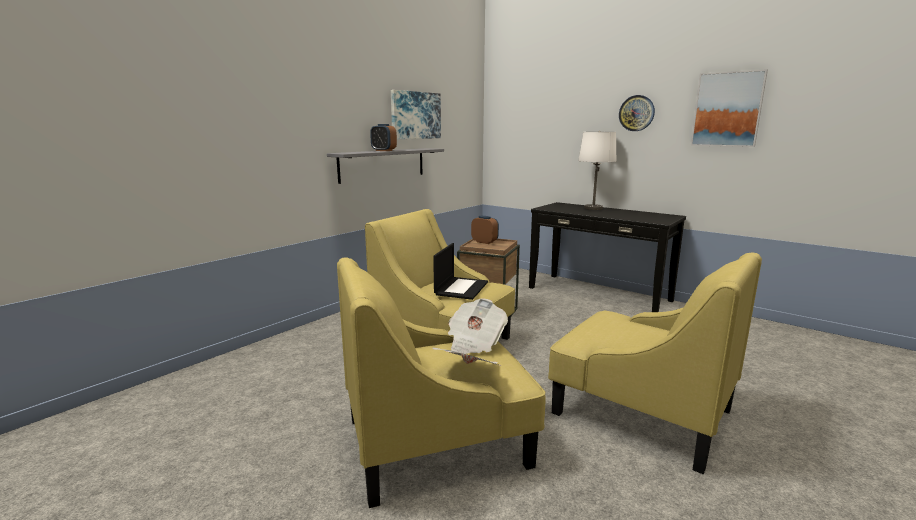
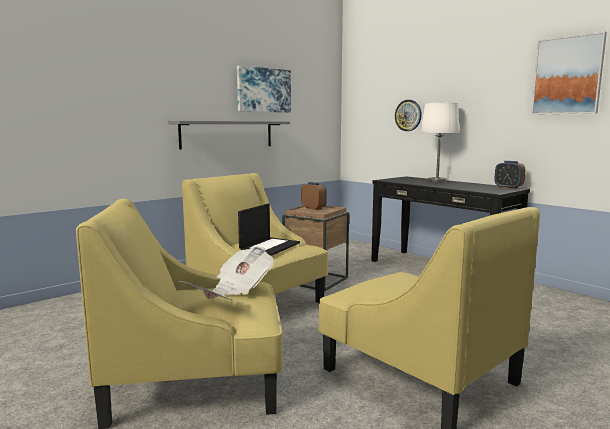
camera: 10 degrees right, 5 degrees down
(383, 150) = (225, 120): alarm clock -> alarm clock (508, 188)
(636, 113) = (479, 84): wall clock -> wall clock (408, 115)

